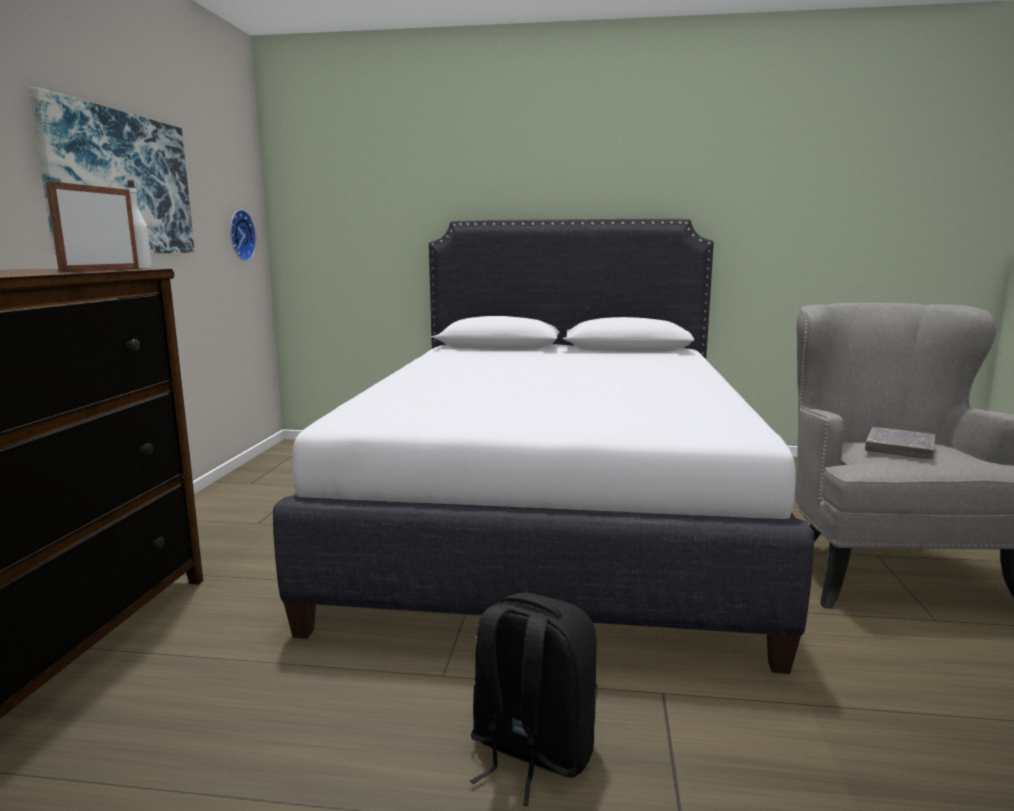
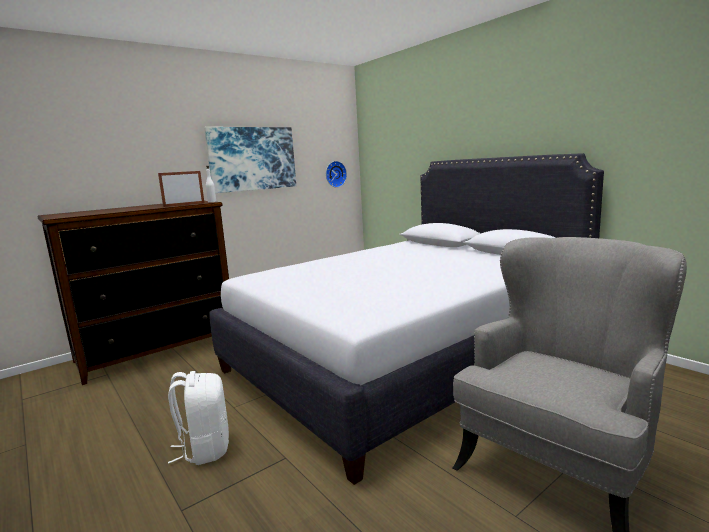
camera: 45 degrees right, 0 degrees up
(530, 752) = (205, 449): black backpack -> white backpack
(899, 448) = (545, 368): grey book -> none

